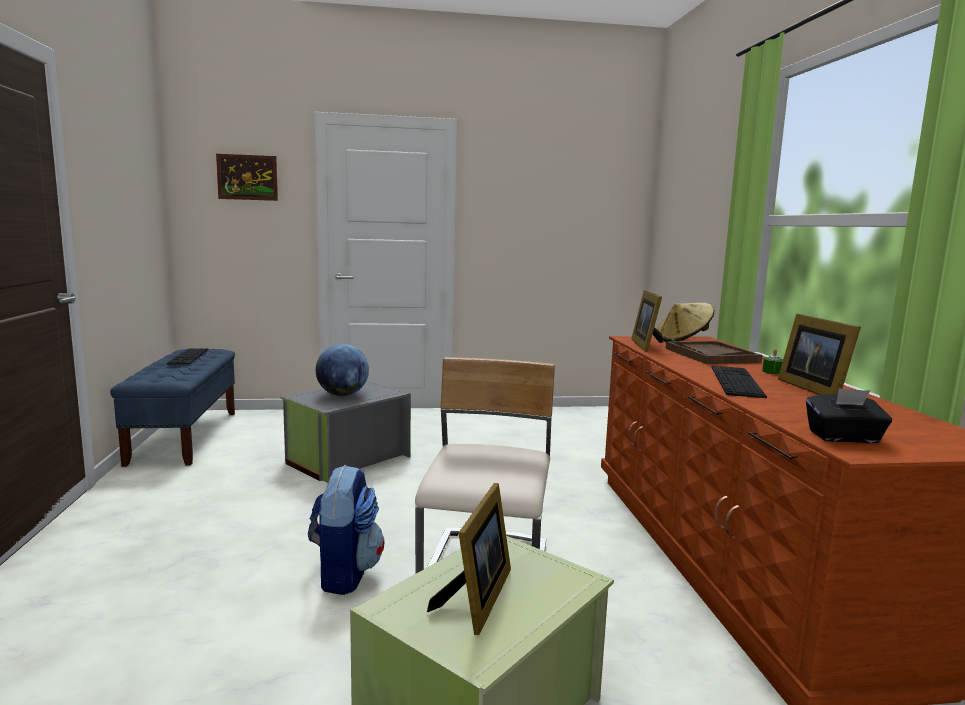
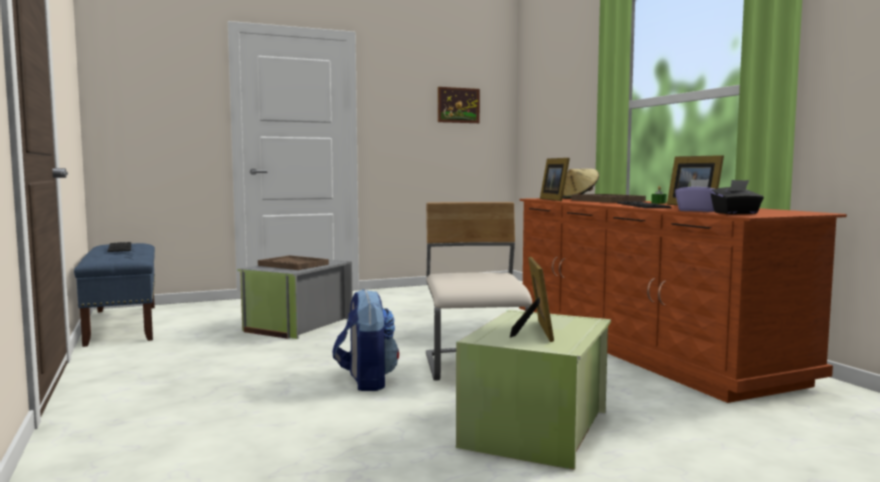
camera: 15 degrees left, 5 degrees down
(247, 177) = (164, 79): picture -> picture (458, 105)
(342, 395) = (293, 265): globe -> brown tray
(793, 417) = (697, 211): none -> purple tissue box

